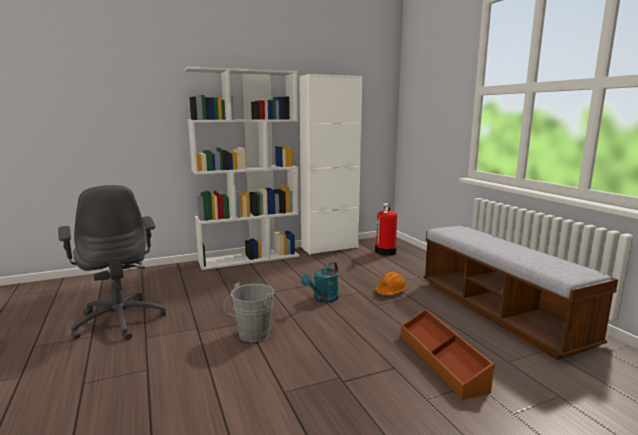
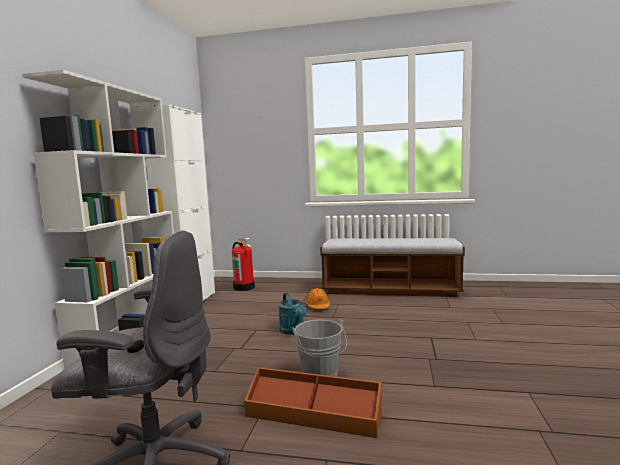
camera: 55 degrees left, 5 degrees down
(442, 361) = (435, 322): brown storage box -> brown storage box (313, 414)

